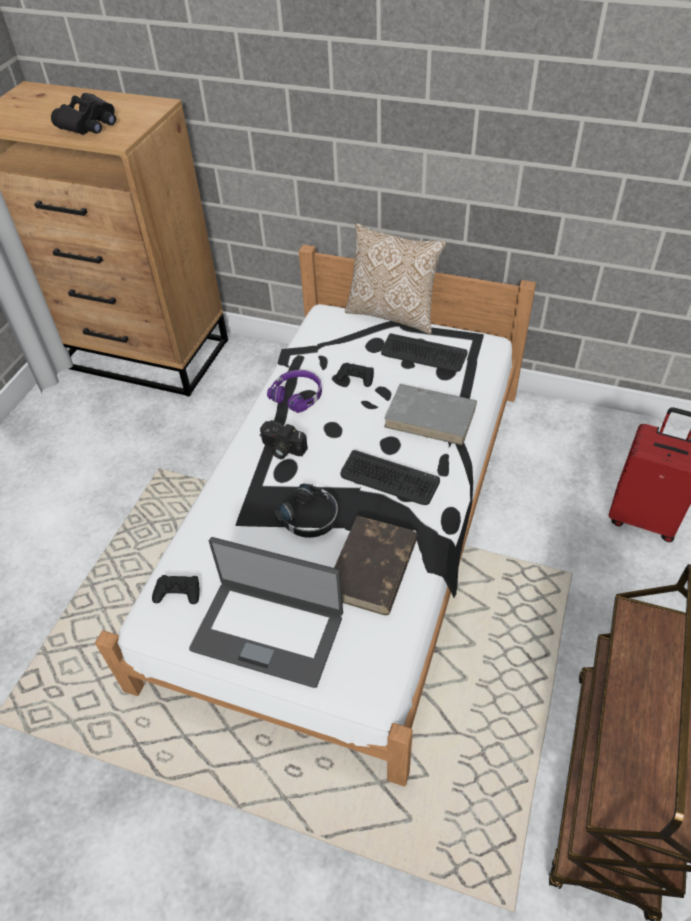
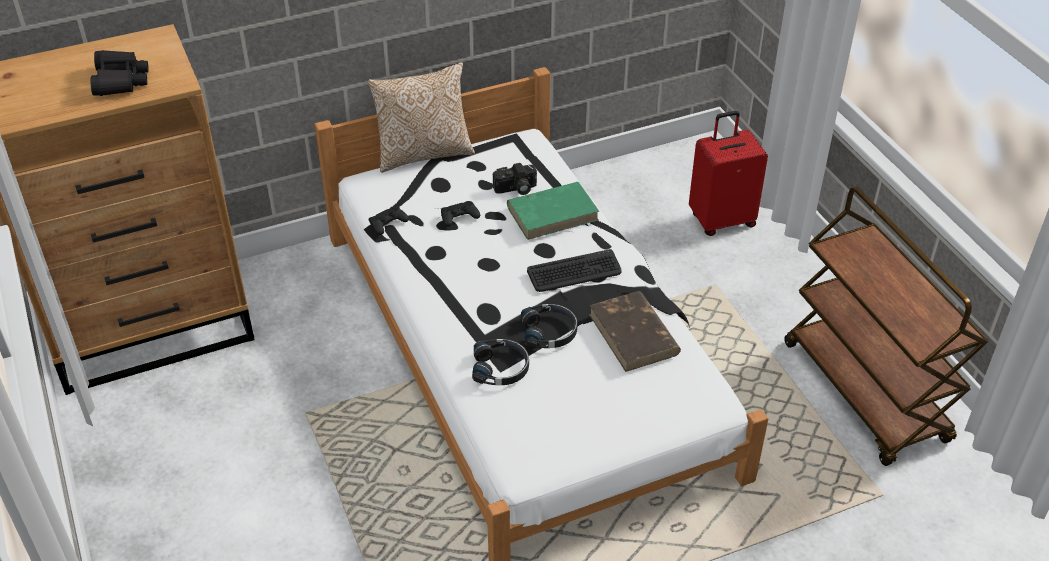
camera: 45 degrees left, 5 degrees down
(178, 592) = (517, 440): black game controller -> black game controller (388, 223)
(239, 522) = (501, 368): none -> black headphones
(268, 631) = (612, 417): laptop -> none
(281, 449) = (466, 301): camera -> camera (516, 189)
(298, 395) = (428, 255): purple headphones -> none
(423, 354) = (490, 171): keyboard -> none
(431, 417) = (553, 213): grey book -> green book

